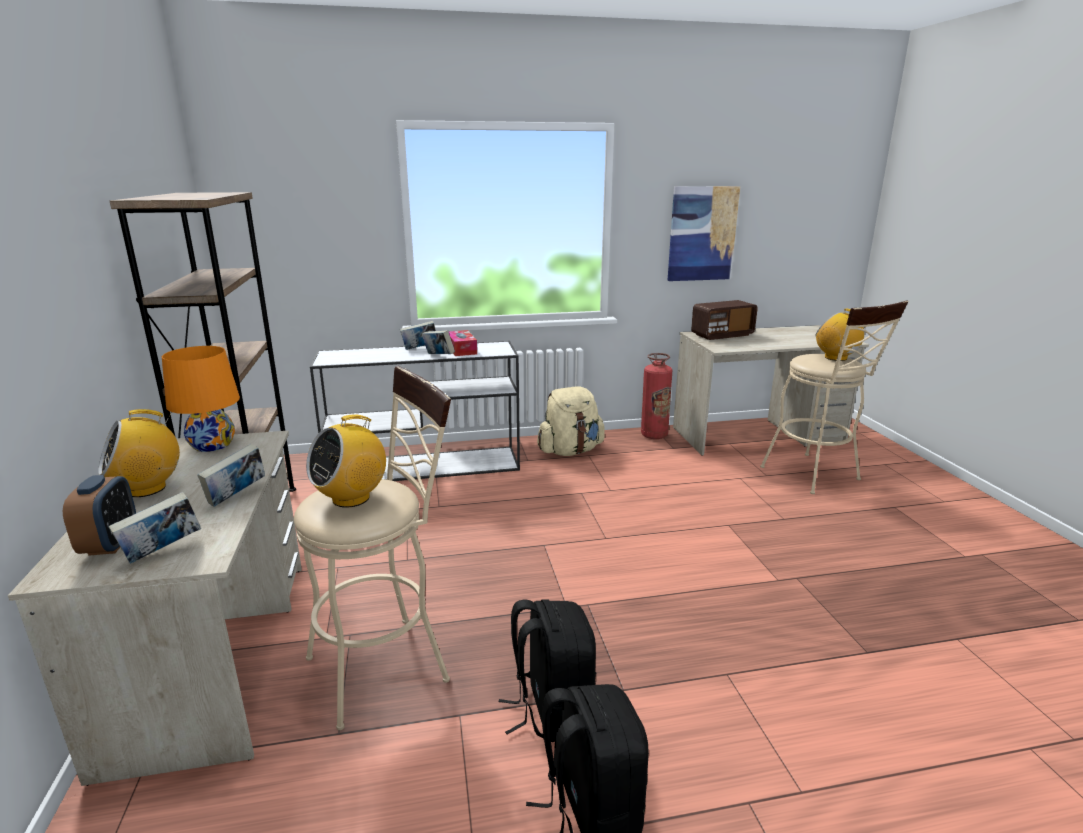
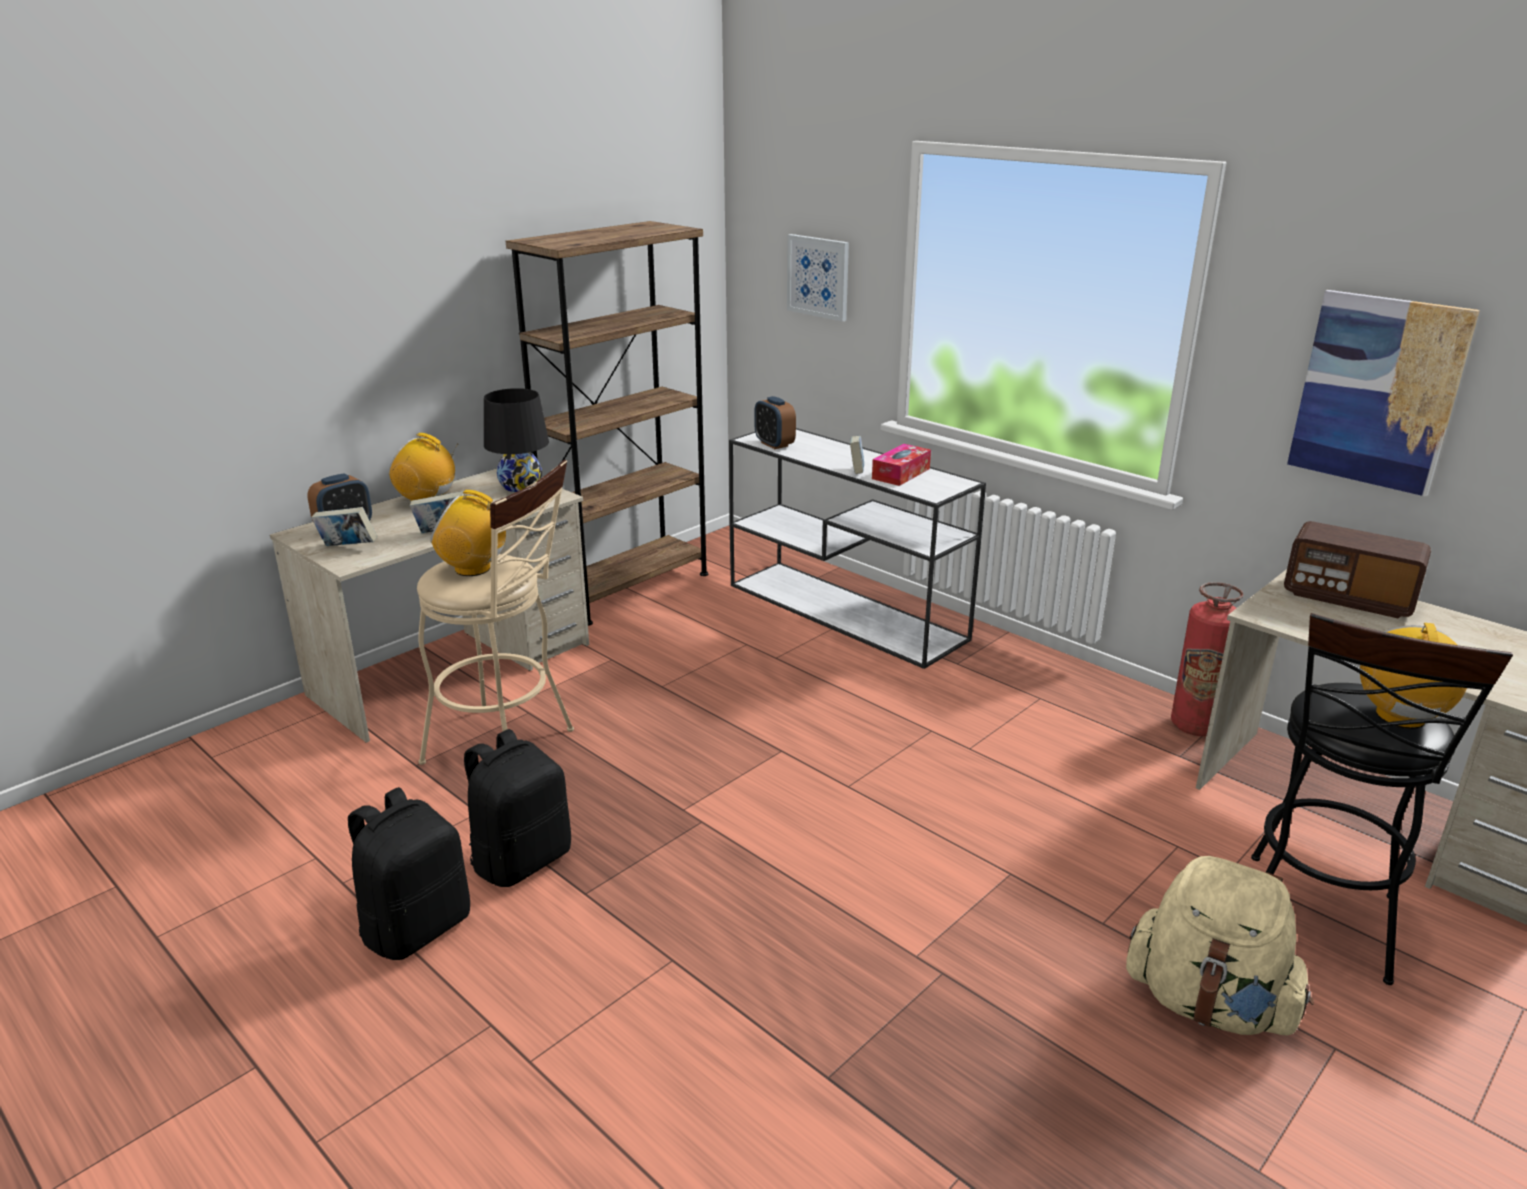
camera: 55 degrees right, 5 degrees up
(212, 445) = (520, 486): orange table lamp -> black table lamp
(318, 232) = (818, 277): none -> picture
(348, 359) = (774, 444): none -> alarm clock
(420, 348) = (866, 456): book -> none
(570, 451) = (1030, 681): beige backpack -> beige backpack (1208, 1003)
(816, 476) = (1316, 926): beige stool -> black stool

